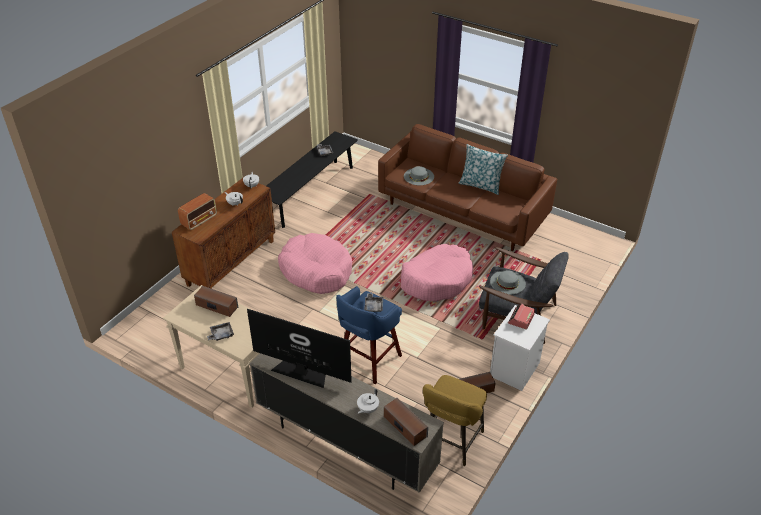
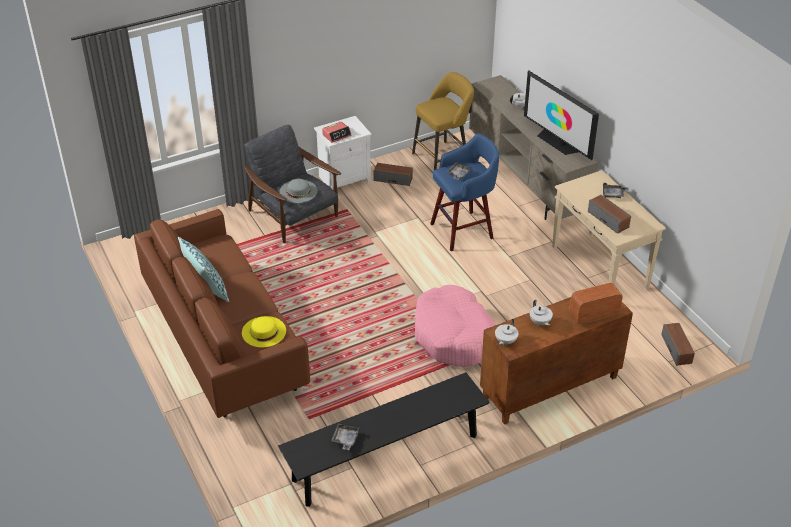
camera: 150 degrees left, 0 degrees up
(405, 426) = (501, 89): speaker -> speaker (676, 349)
(419, 176) = (264, 331): grey hat -> yellow hat
(437, 280) = (334, 275): pink dog bed -> none

